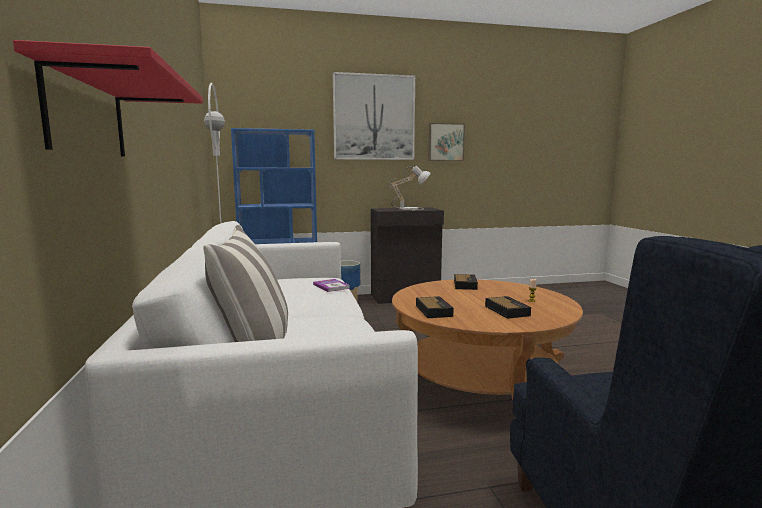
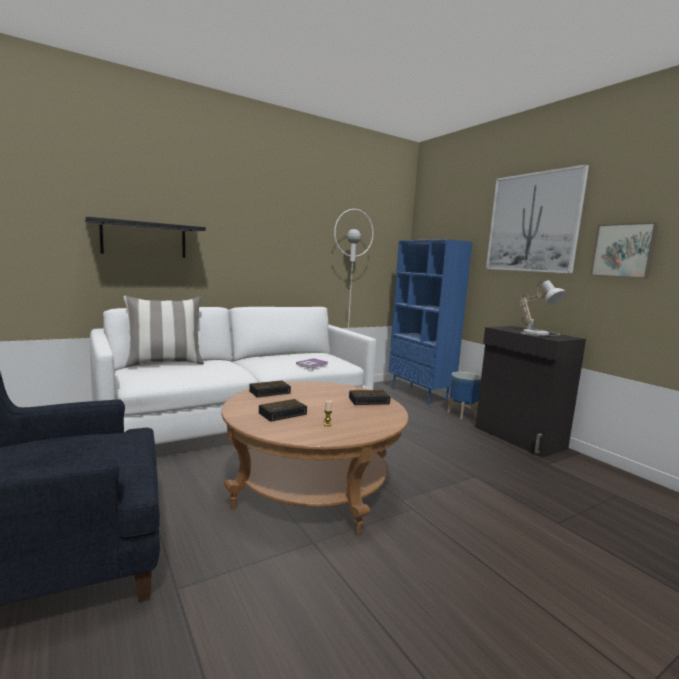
camera: 70 degrees right, 0 degrees up
(87, 114) = (144, 239): red shelf -> black shelf

